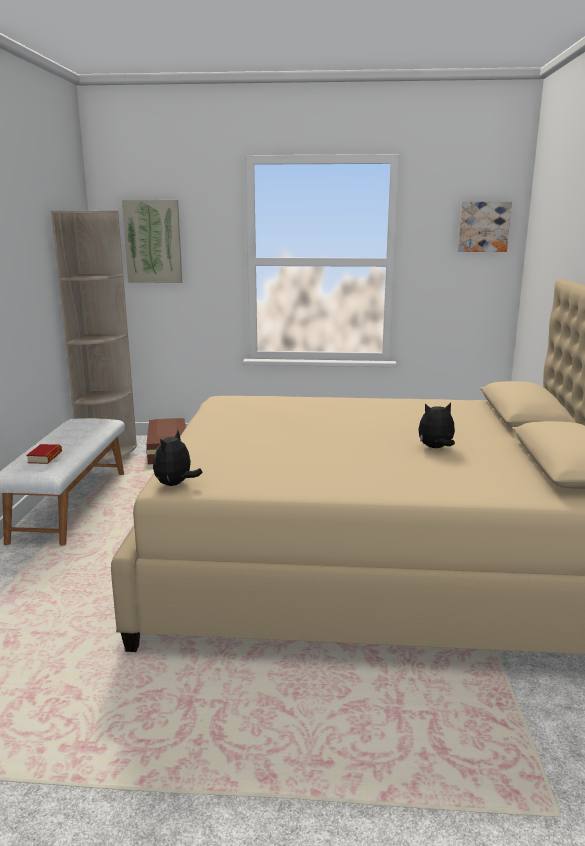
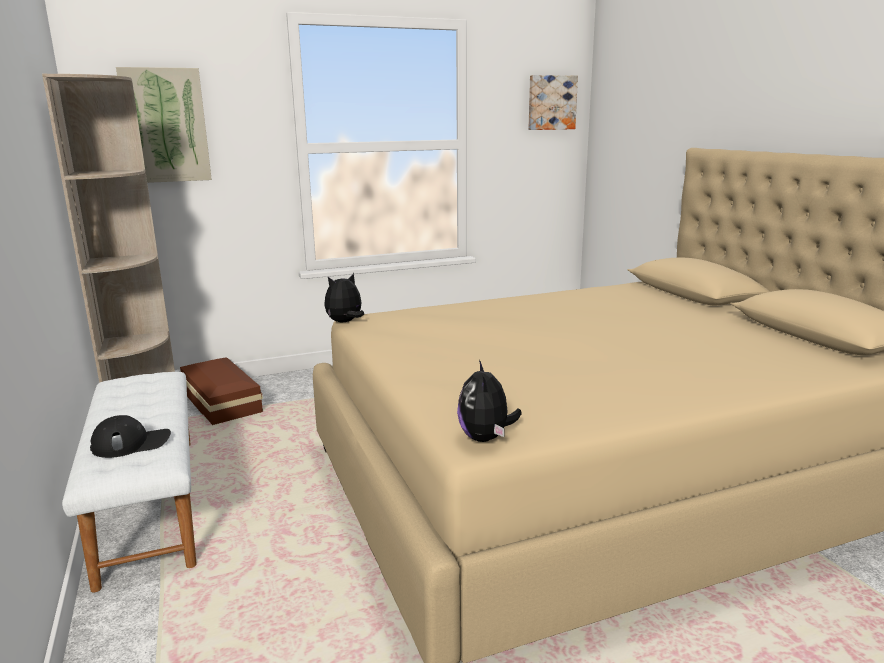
camera: 25 degrees left, 0 degrees up
(45, 457) = (132, 443): book -> black cap
(436, 448) = (682, 337): plush toy -> plush toy (345, 322)

